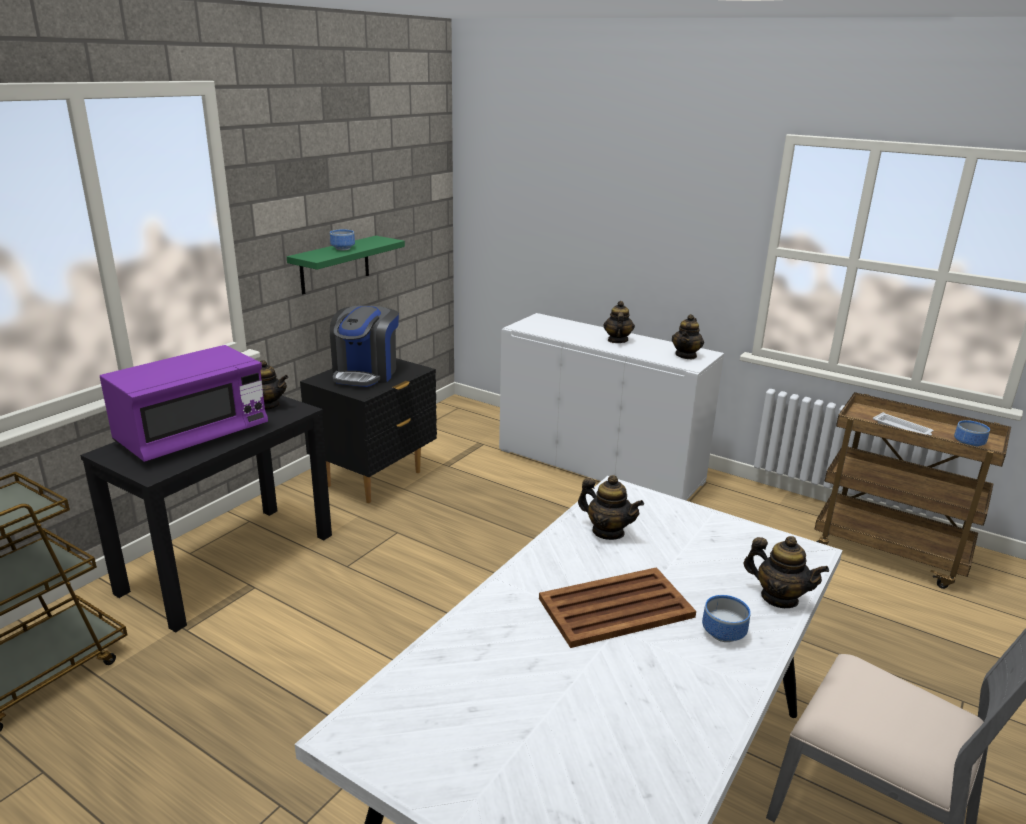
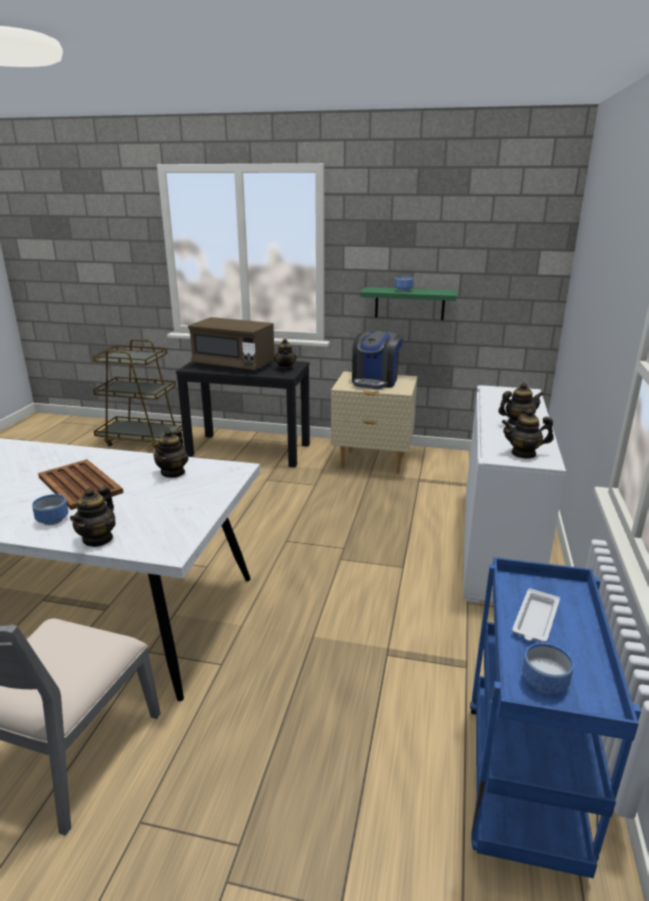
camera: 70 degrees right, 0 degrees up
(193, 436) = (234, 365): purple microwave -> brown microwave
(365, 374) = (375, 381): coffee machine -> coffee machine turned 60 degrees counterclockwise
(375, 479) = (372, 462): black nightstand -> beige nightstand
(890, 552) = (524, 788): brown cart -> blue cart

